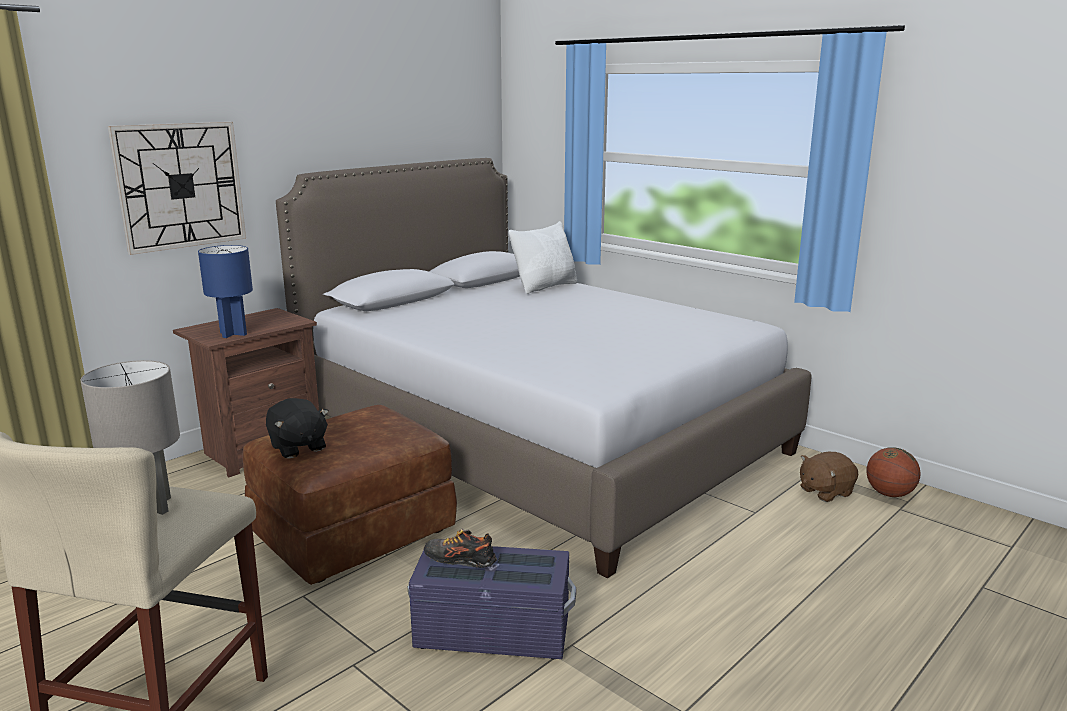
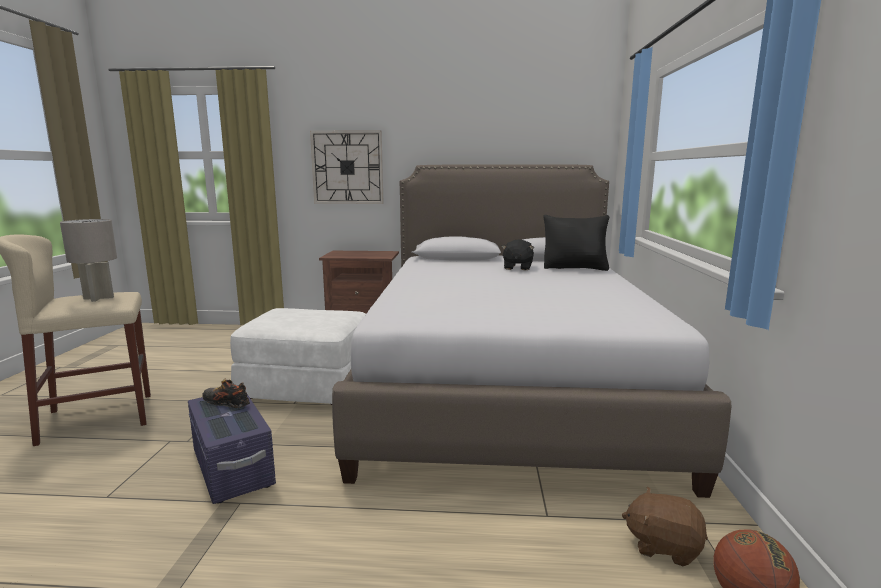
camera: 50 degrees right, 5 degrees down
(233, 333) = (344, 255): blue table lamp -> none
(297, 447) = (272, 315): black plush toy -> black plush toy (517, 267)
(354, 531) = (308, 386): brown ottoman -> white ottoman
(460, 560) = (227, 403): shoe -> shoe turned 45 degrees counterclockwise
(545, 287) = (575, 268): white pillow -> black pillow

